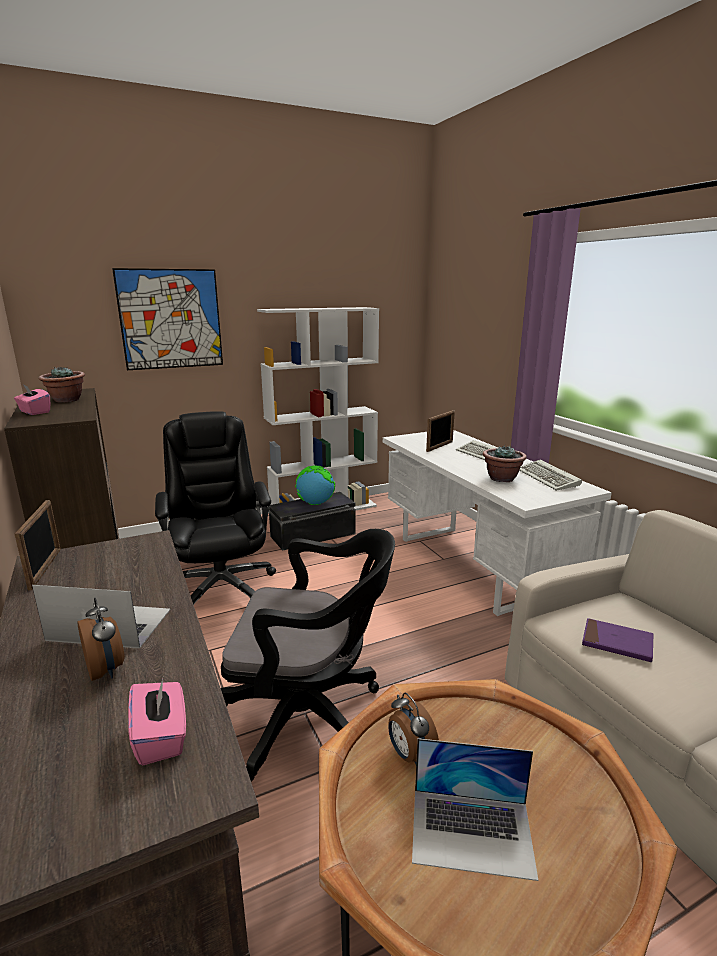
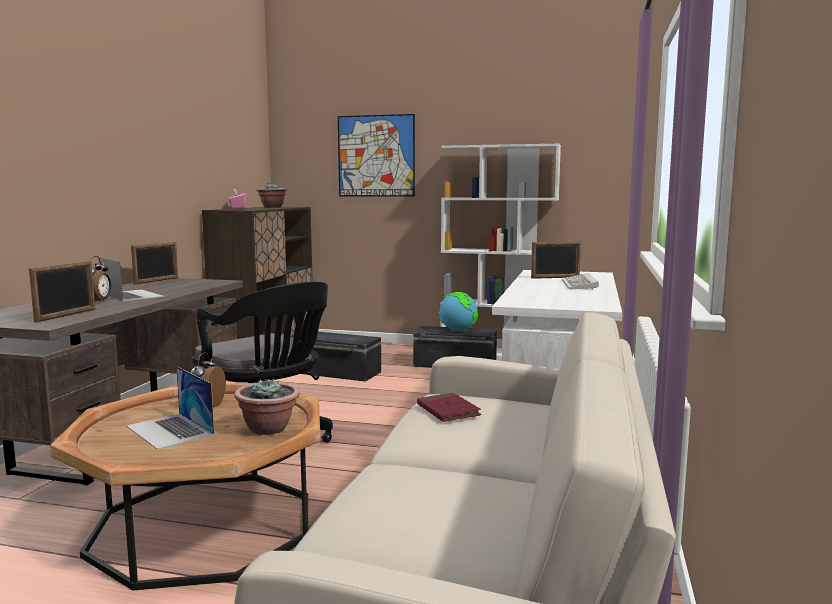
camera: 40 degrees right, 10 degrees down
(161, 737) = (66, 315): pink tissue box -> picture frame
(221, 586) = (335, 372): black office chair -> black storage box
(502, 478) = (540, 294): potted plant -> potted plant (268, 429)
(549, 478) = (588, 299): keyboard -> none
(617, 643) = (448, 411): purple book -> red book

